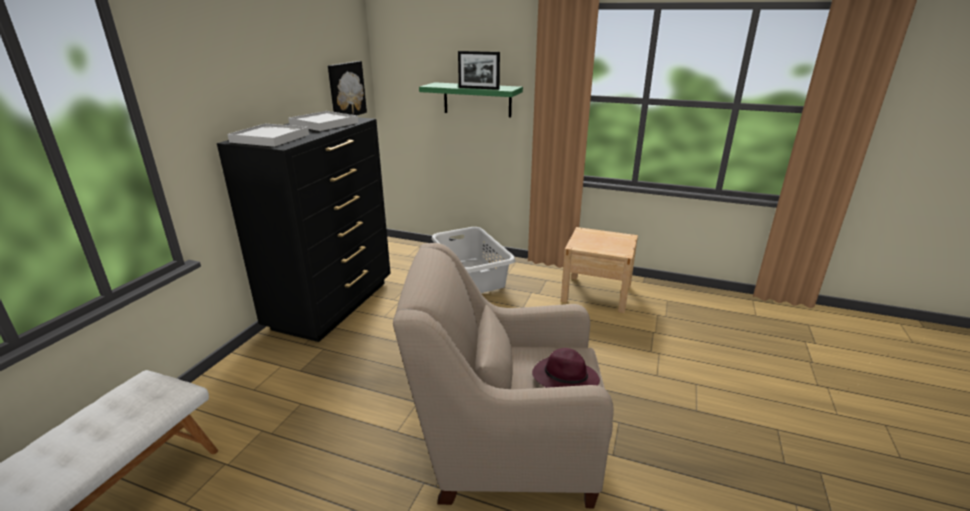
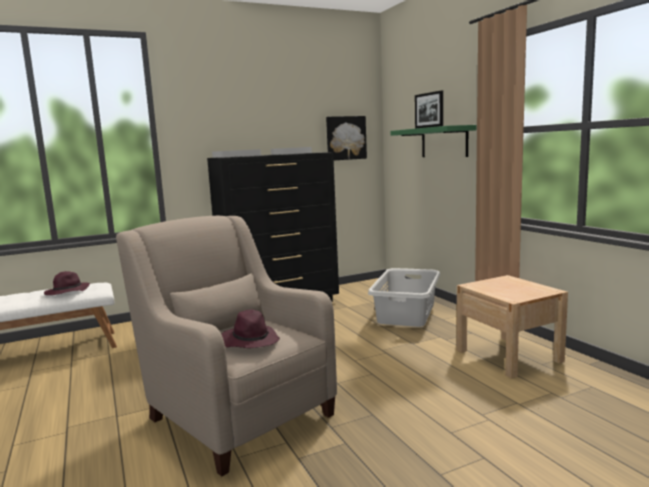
camera: 45 degrees right, 15 degrees down
(125, 415) = (67, 292): none -> purple hat

